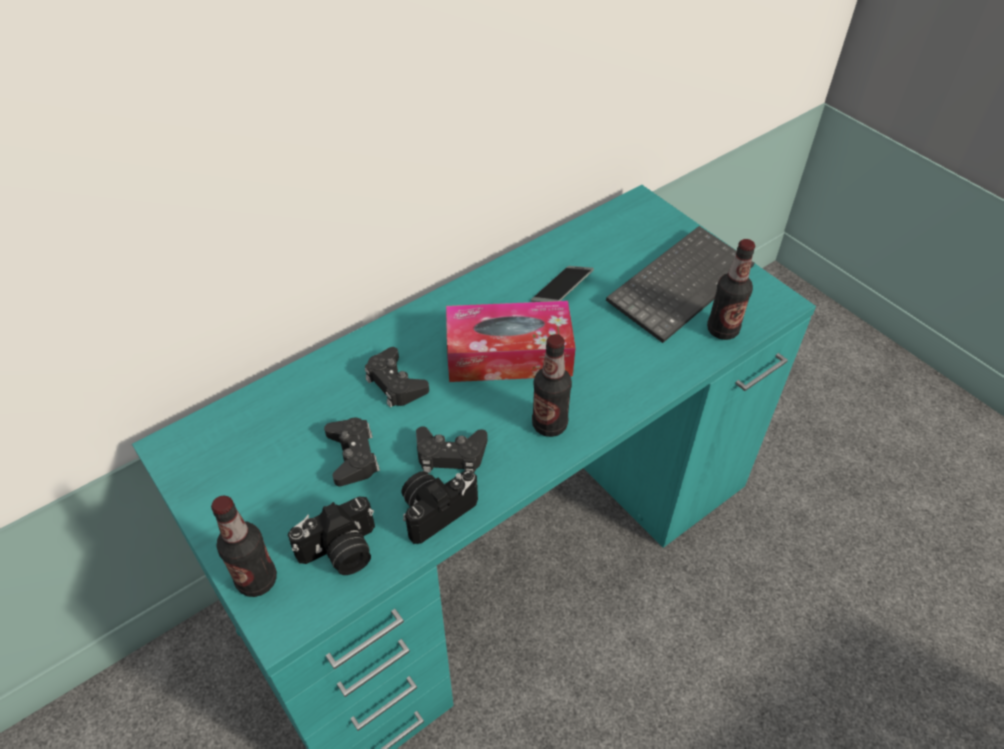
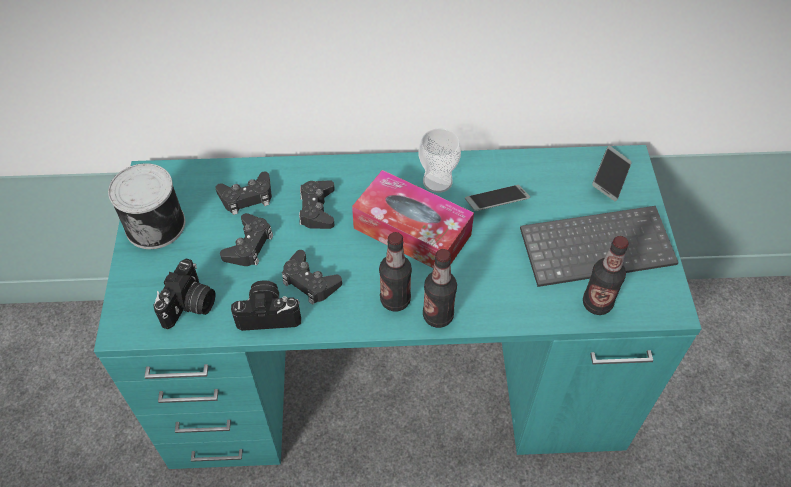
camera: 35 degrees right, 5 degrees up
(223, 492) = (156, 224): none -> can
(257, 580) = (131, 292): bottle -> bottle (438, 316)
(308, 410) = (247, 197): none -> black game controller
(341, 552) = (190, 306): camera -> camera turned 75 degrees counterclockwise
(492, 299) = (437, 181): none -> cup
(638, 223) = (610, 177): none -> phone

